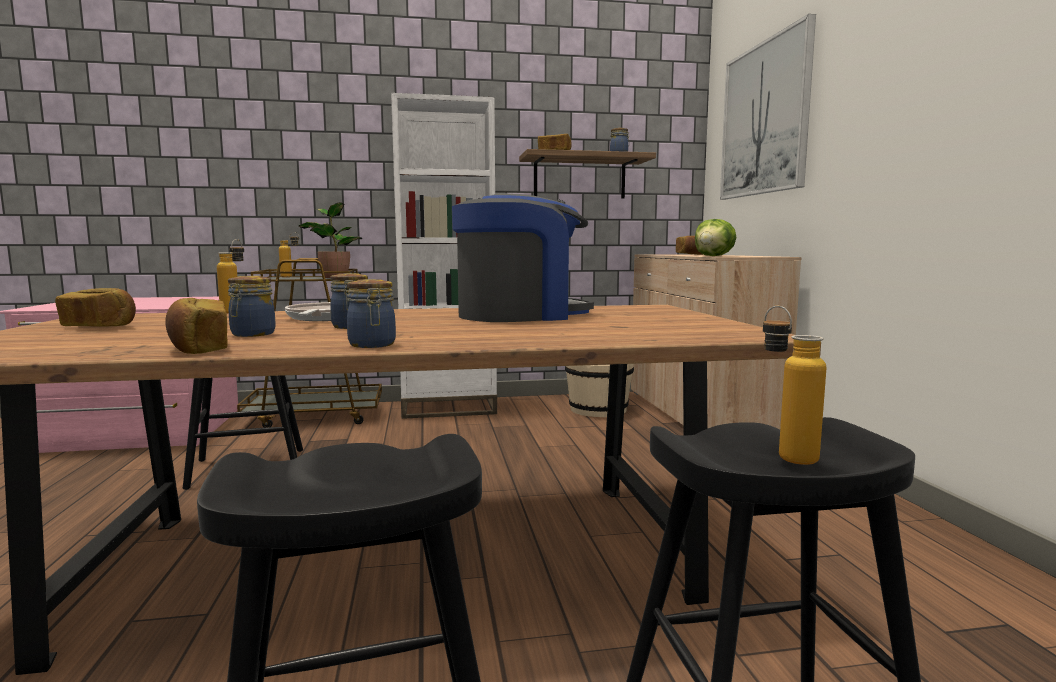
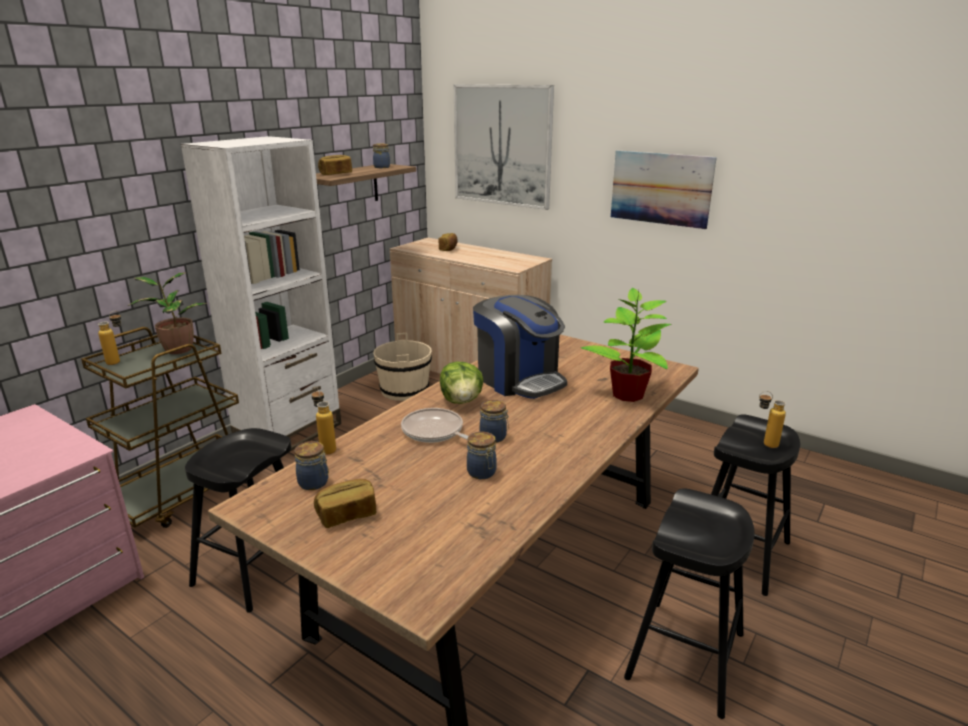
camera: 45 degrees left, 15 degrees up
(199, 348) = (522, 500): bread -> none
(372, 345) = (579, 454): jar -> jar (314, 483)
(520, 315) = (519, 379): coffee machine -> coffee machine turned 120 degrees clockwise
(605, 335) = (627, 395): none -> potted plant
(714, 256) = (502, 265): lettuce -> lettuce (462, 401)
(942, 106) = (660, 188): none -> picture

